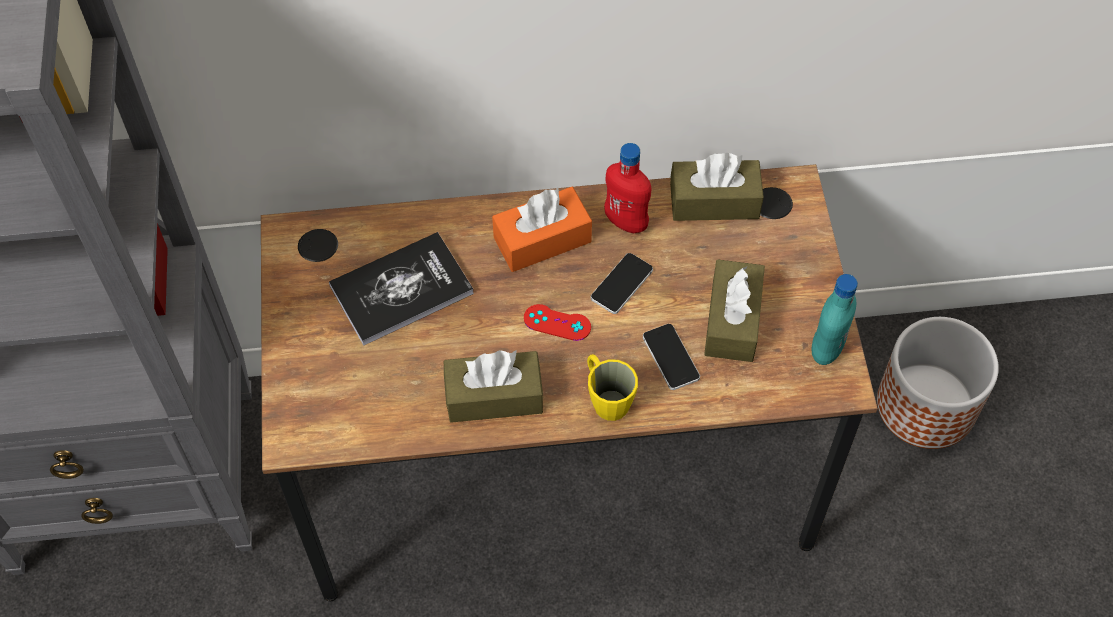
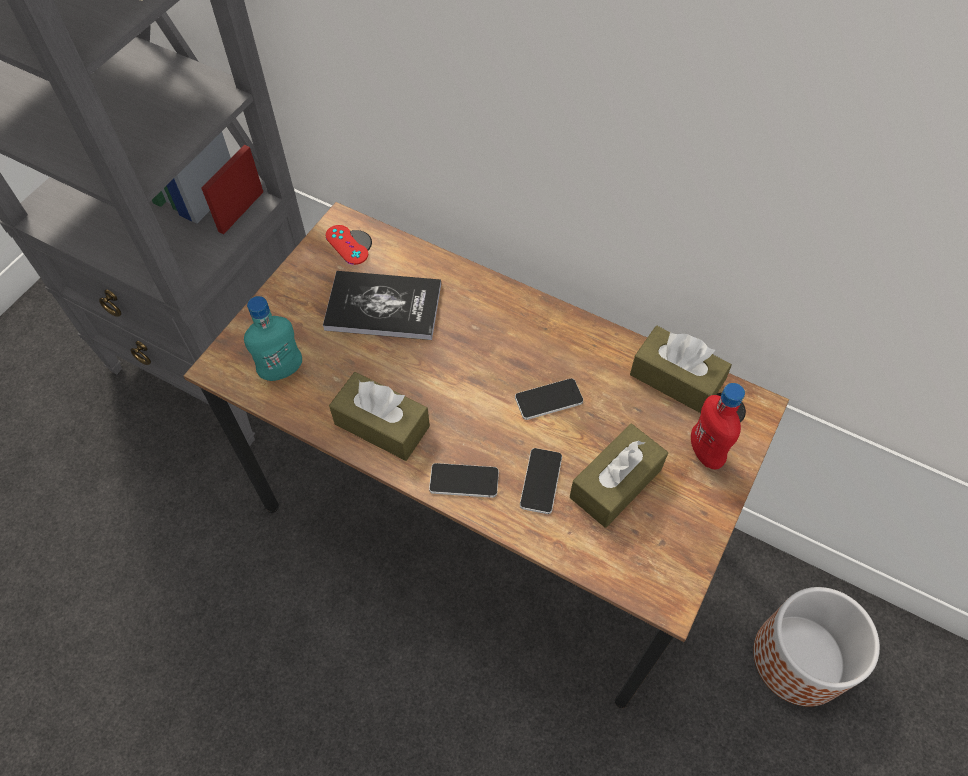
camera: 35 degrees right, 0 degrees up
(542, 240) = (515, 330): orange tissue box -> none
(557, 323) = (474, 399): red game controller -> red game controller (346, 245)
(606, 398) = (464, 481): yellow mug -> phone
(626, 222) = (591, 354): red bottle -> red bottle (705, 452)
(826, 348) = (679, 558): turquoise bottle -> turquoise bottle (282, 370)

